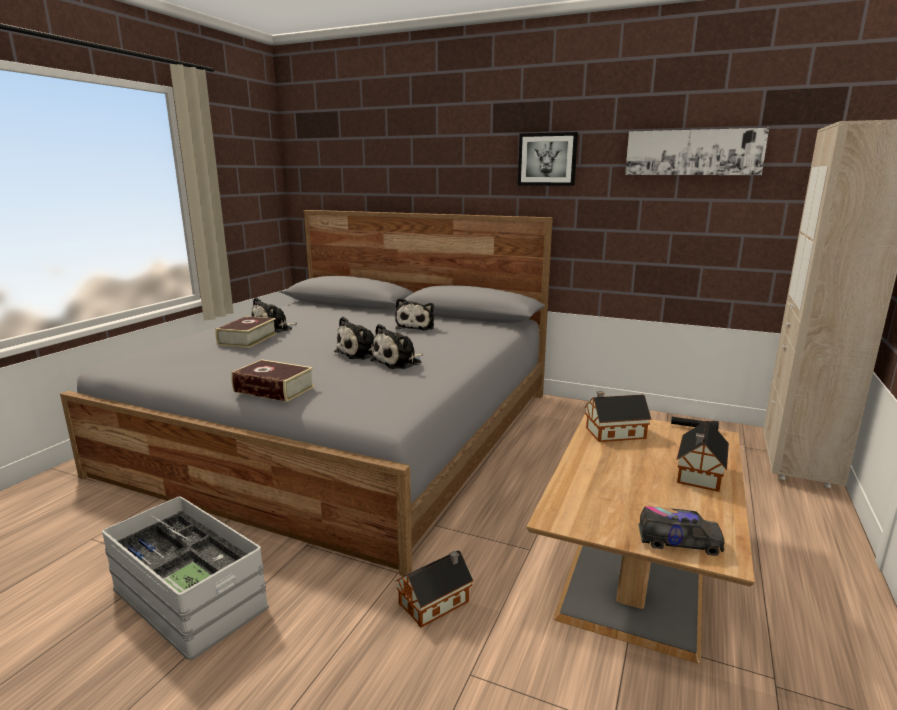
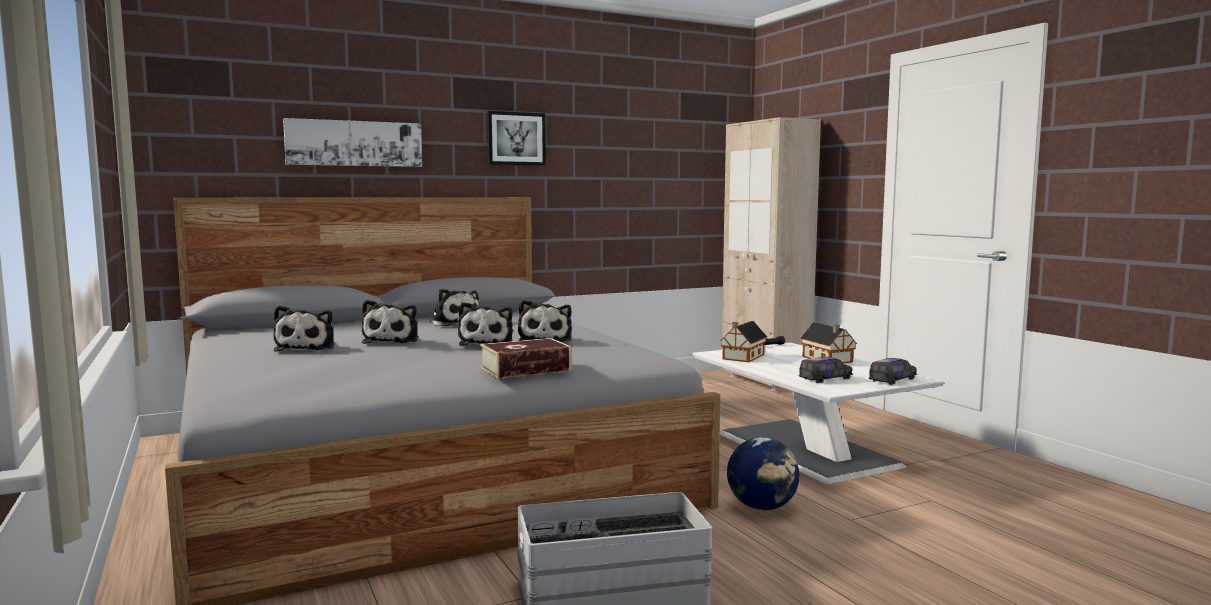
camera: 50 degrees left, 10 degrees down
(248, 339) = (336, 352): book -> none
(321, 335) = (392, 341): none -> plush toy
(436, 602) = (762, 507): toy house -> globe
(603, 499) = (825, 379): none -> toy truck
(636, 563) = (803, 448): brown coffee table -> white coffee table
(693, 152) = (638, 138): picture -> picture (354, 143)

